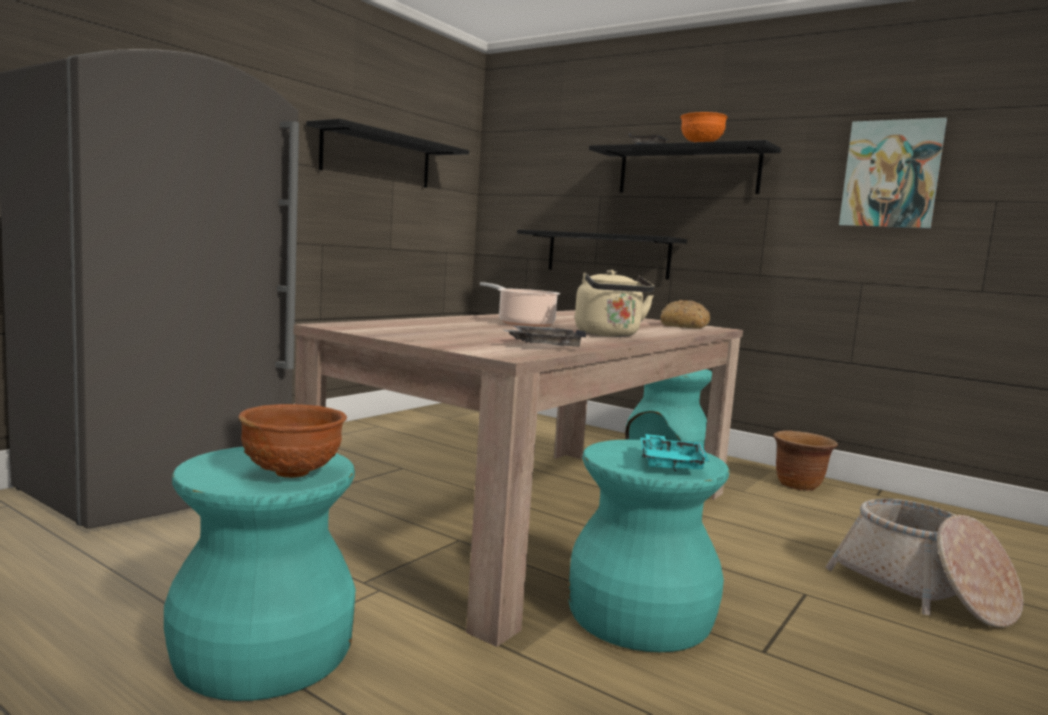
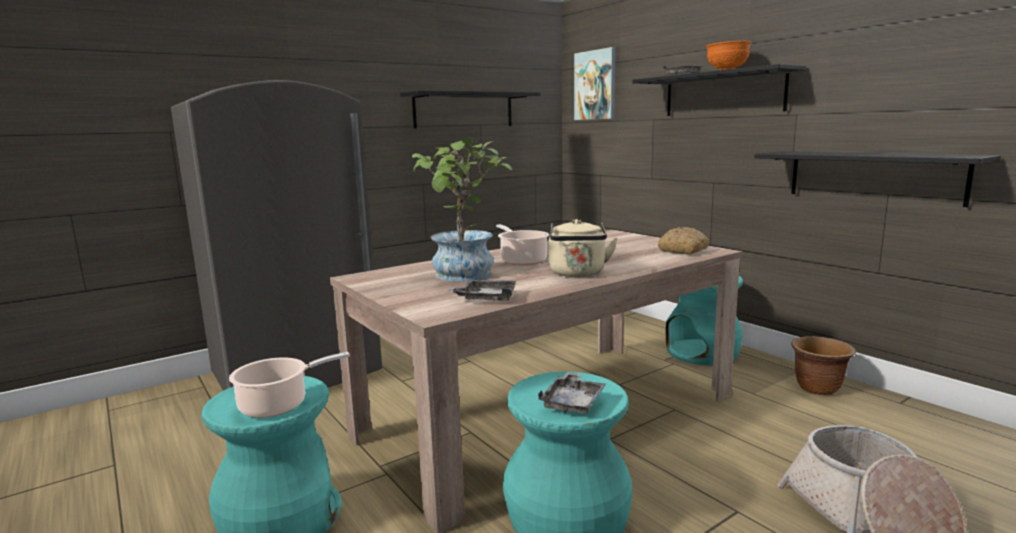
camera: 20 degrees right, 5 degrees up
(293, 473) = (278, 405): brown bowl -> cooking pot
(478, 330) = (464, 276): none -> potted plant
(607, 254) = (660, 171): black shelf -> black shelf (873, 176)
(670, 463) = (573, 402): turquoise tray -> grey tray
(891, 174) = (916, 84): picture -> picture (595, 85)

